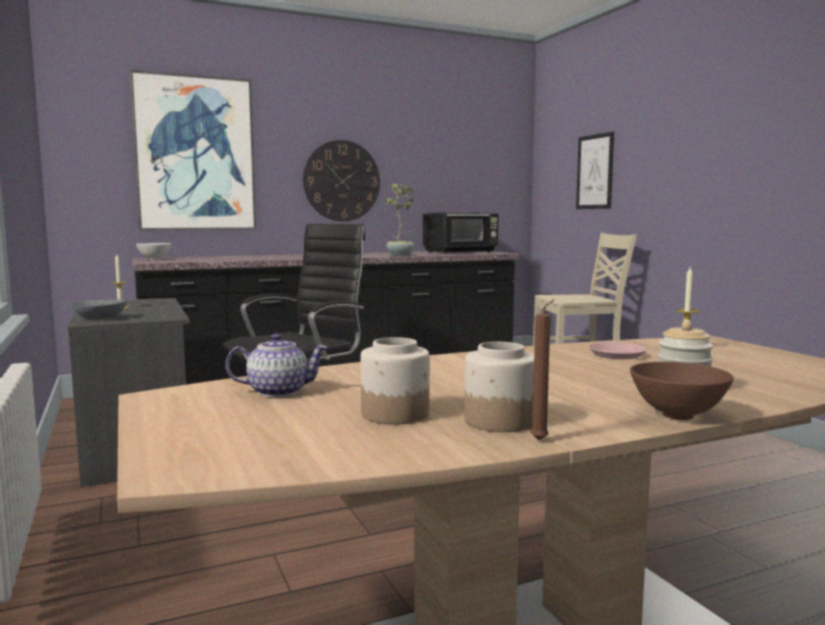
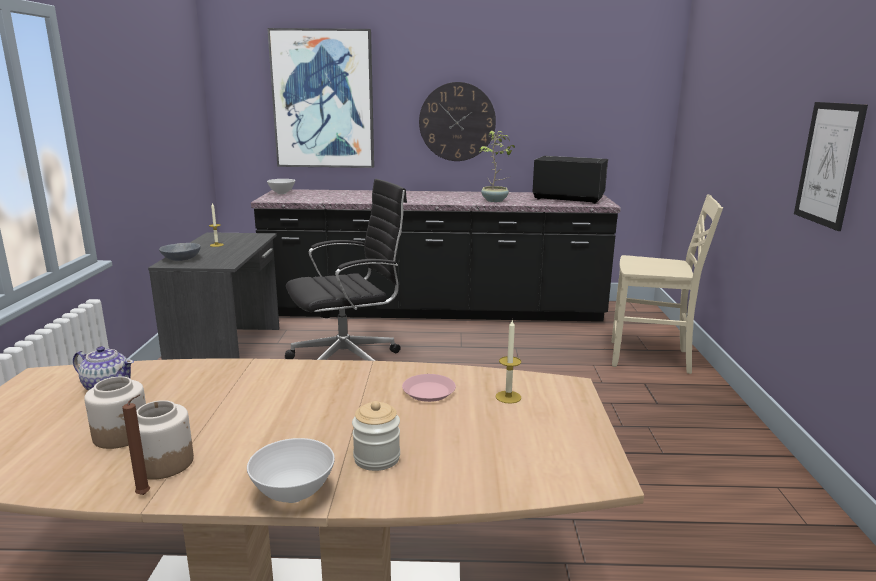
camera: 25 degrees right, 10 degrees up
(461, 252) = (567, 198): black microwave -> black microwave turned 150 degrees counterclockwise
(595, 172) = (718, 122): picture -> picture (828, 164)
(676, 415) = (293, 494): brown bowl -> white bowl

